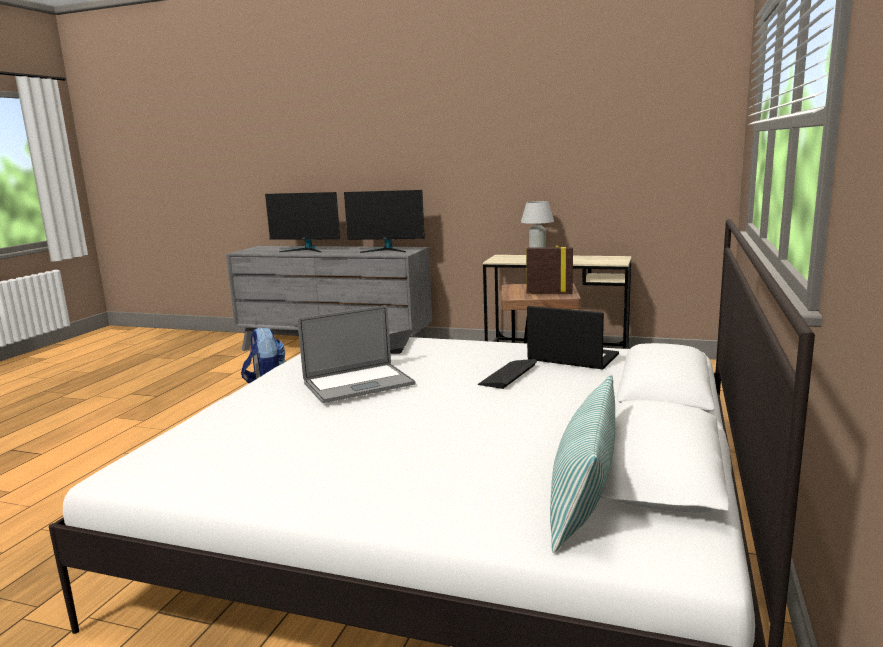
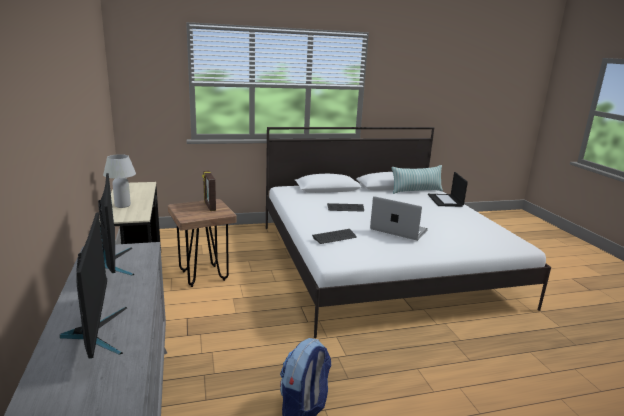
camera: 125 degrees left, 5 degrees up
(571, 357) = (307, 202): laptop -> laptop (445, 200)

